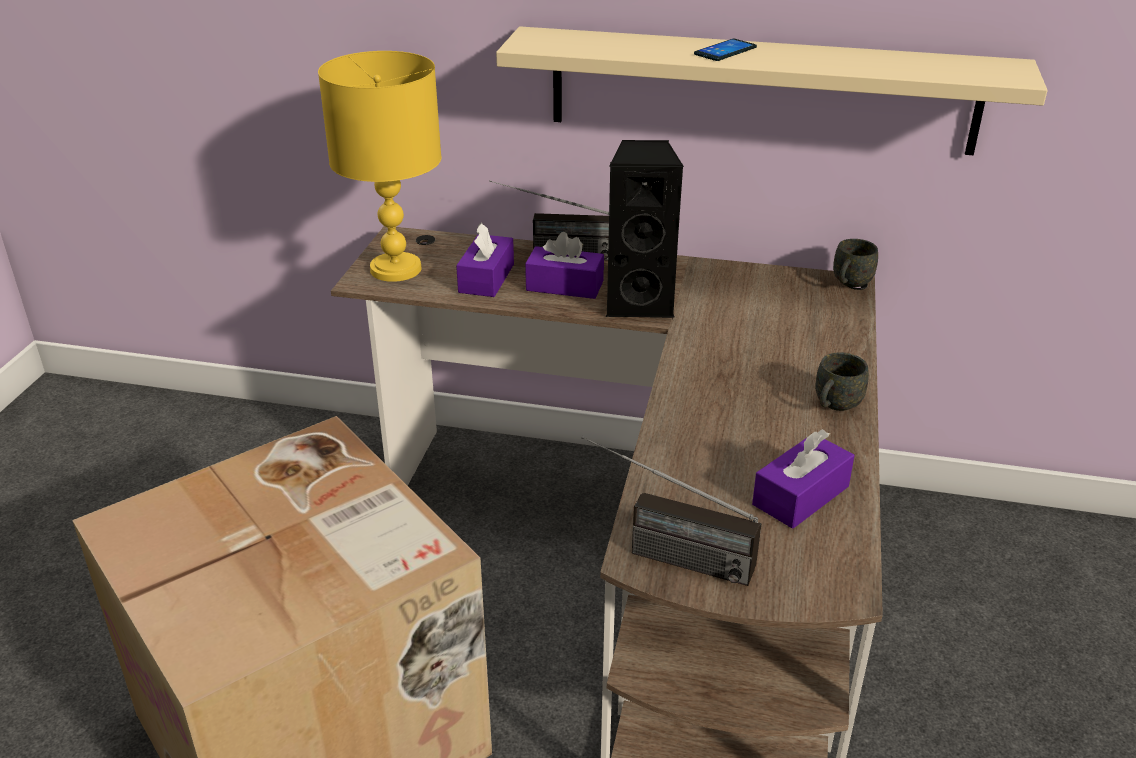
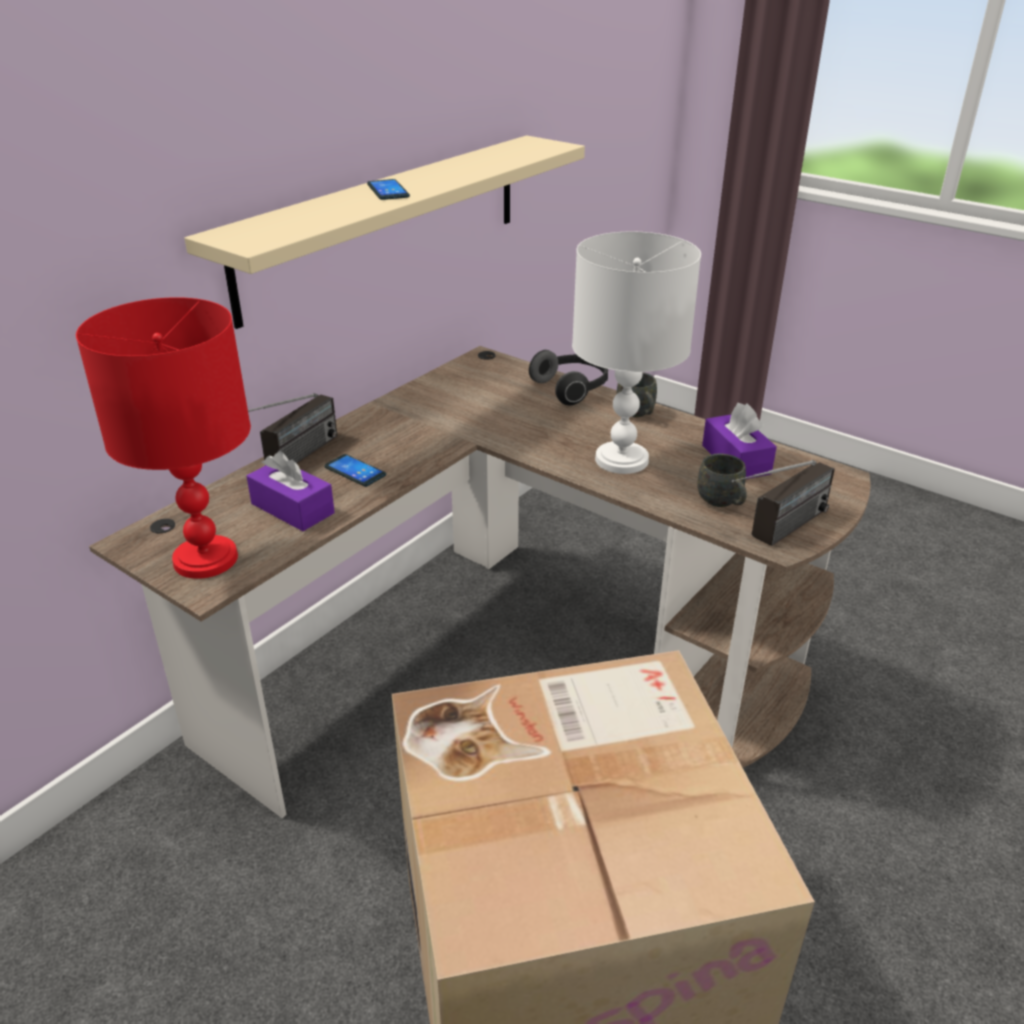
camera: 65 degrees left, 0 degrees up
(397, 269) = (206, 558): yellow table lamp -> red table lamp
(564, 286) = (355, 471): purple tissue box -> phone
(640, 303) = (424, 444): black speaker -> none
(722, 417) = (622, 459): none -> white table lamp
(843, 351) = (572, 389): none -> headphones
(849, 283) = (485, 356): grey mug -> grey mug (722, 502)

